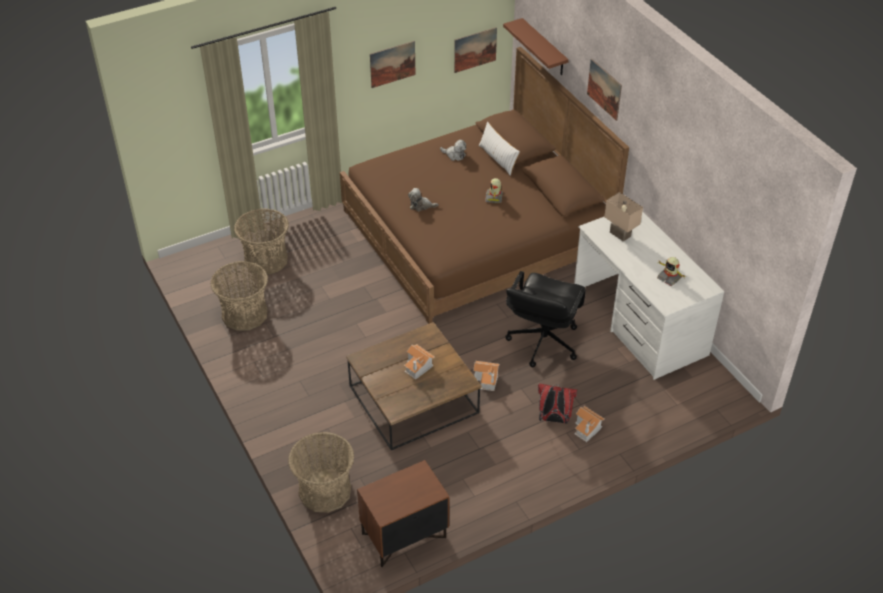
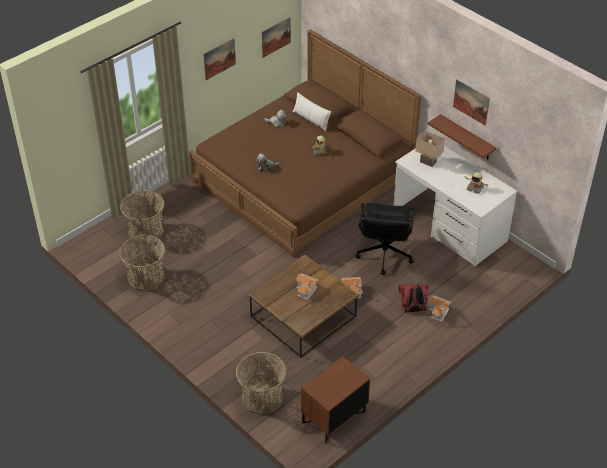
camera: 15 degrees left, 0 degrees up
(544, 48) = (333, 28): brown shelf -> brown shelf (467, 138)
(604, 89) = (394, 54): picture -> picture (471, 102)

